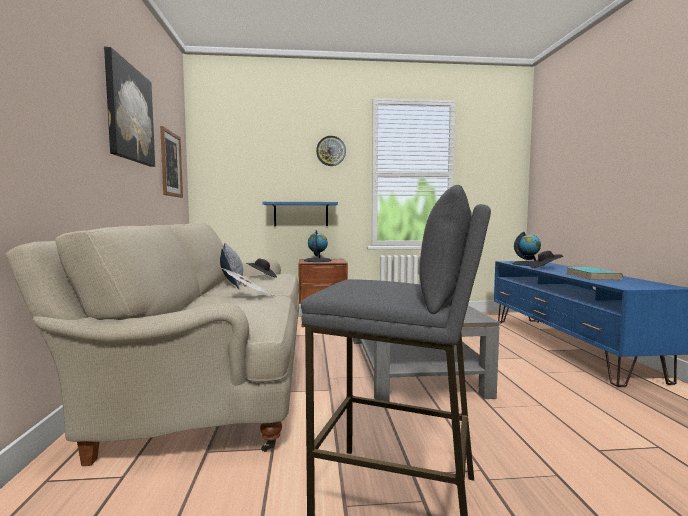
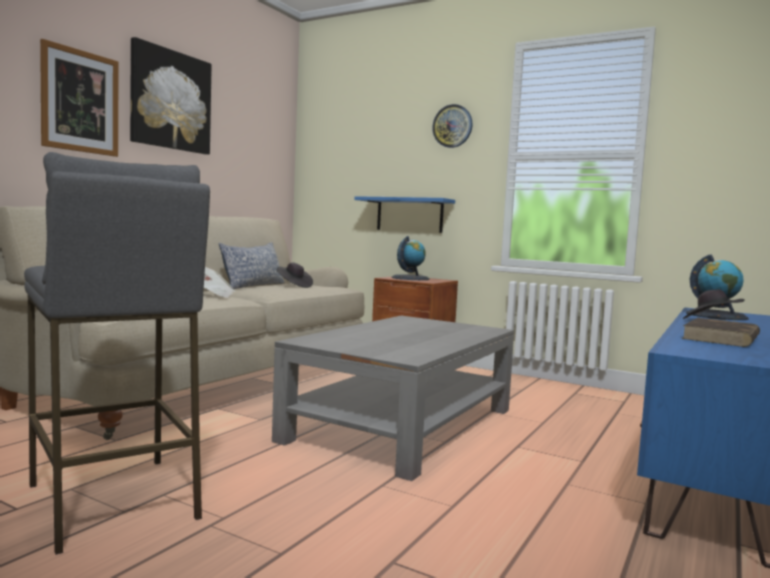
camera: 35 degrees right, 0 degrees up
(171, 164) = (253, 152): picture -> picture (80, 101)
(593, 276) = (721, 338): turquoise book -> brown book

